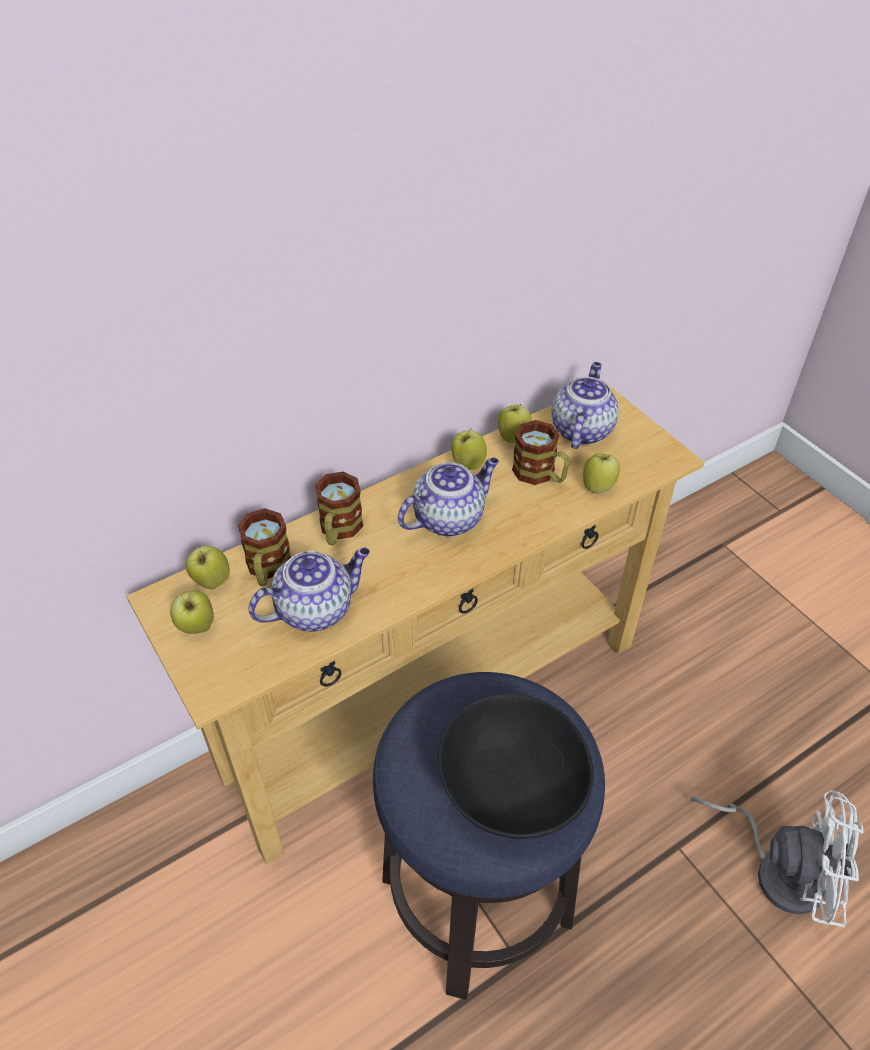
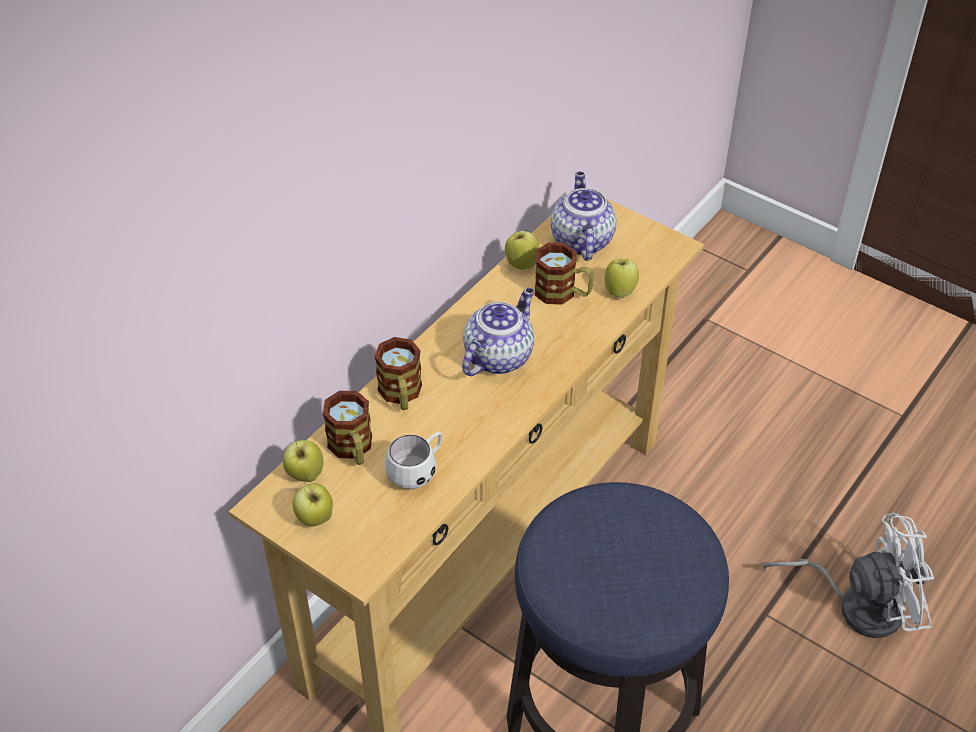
camera: 20 degrees left, 0 degrees up
(316, 609) = (418, 471): teapot -> white mug
(467, 464) = (491, 300): apple -> none
(510, 787) = (650, 572): black bowl -> none

